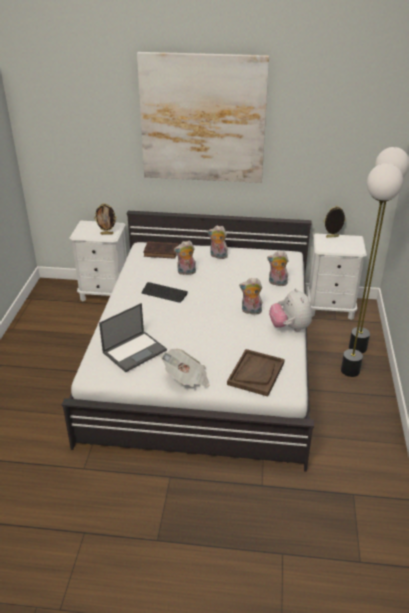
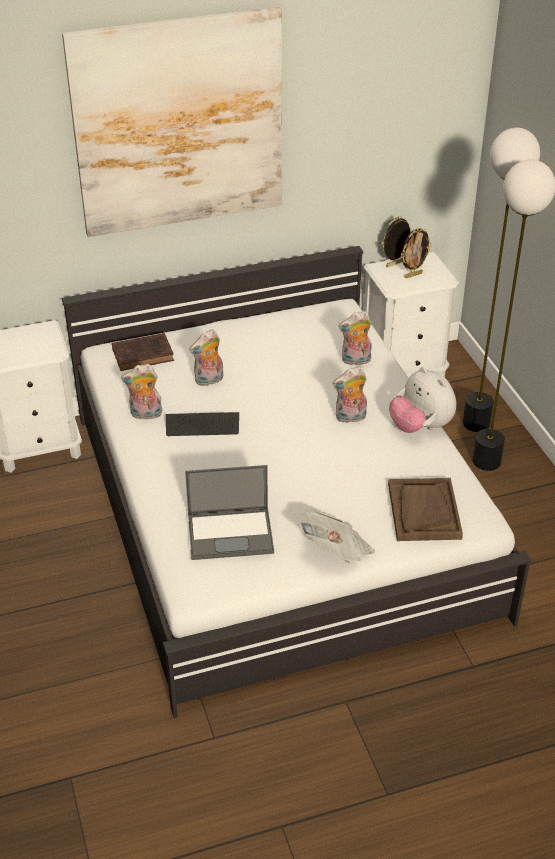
camera: 25 degrees left, 5 degrees up
(107, 234) = (44, 348): picture frame -> picture frame (413, 275)
(135, 351) = (231, 533): laptop -> laptop turned 60 degrees clockwise
(218, 256) = (237, 339): plush toy -> plush toy (145, 414)

